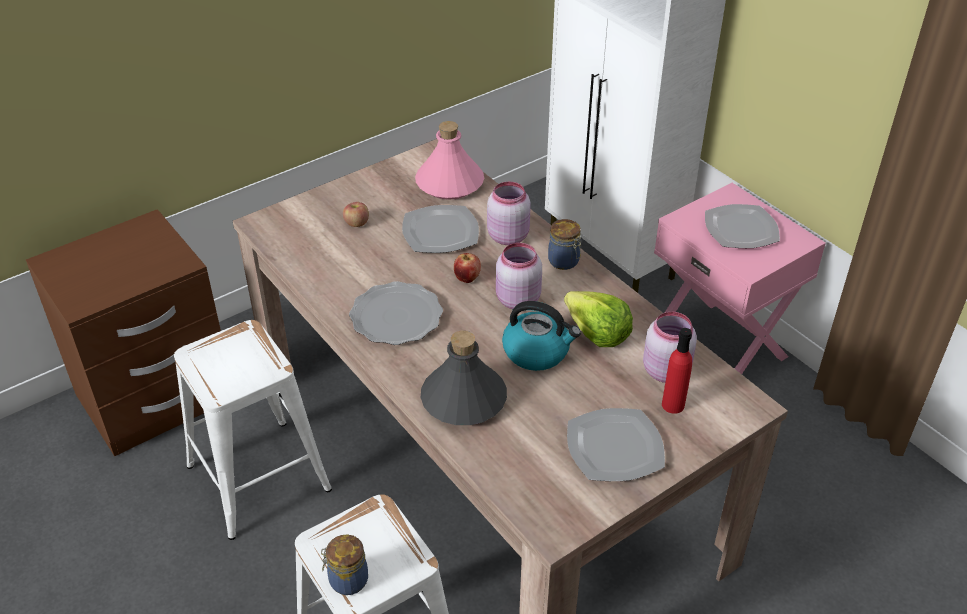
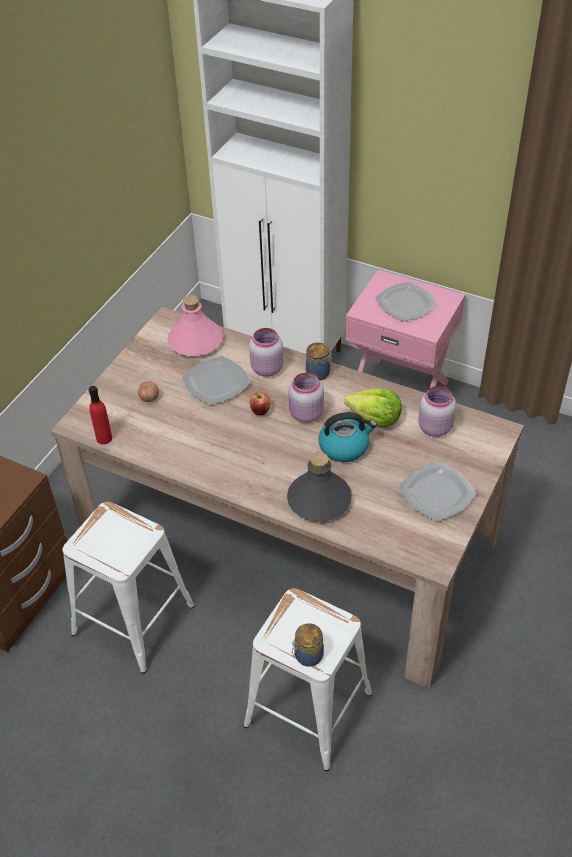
camera: 25 degrees left, 5 degrees up
(396, 316) = (231, 459): plate -> none
(673, 405) = (454, 449): red bottle -> red bottle (104, 438)

